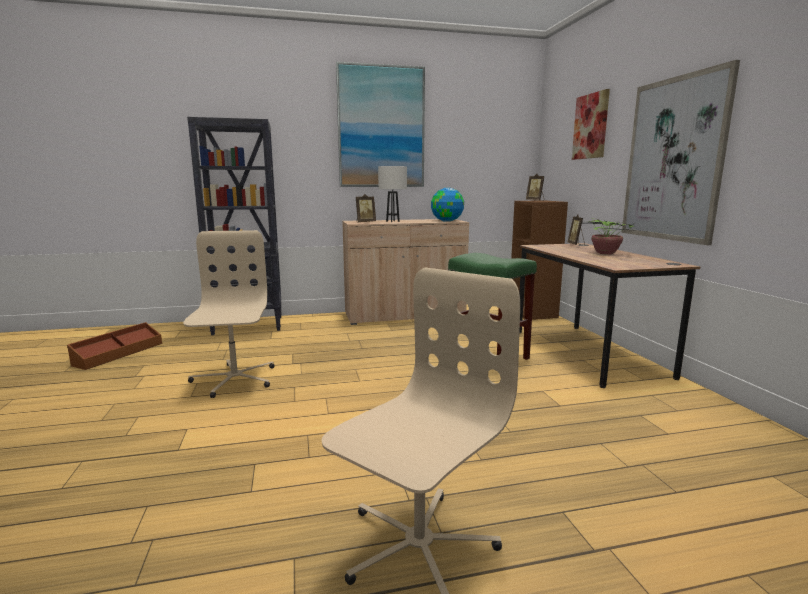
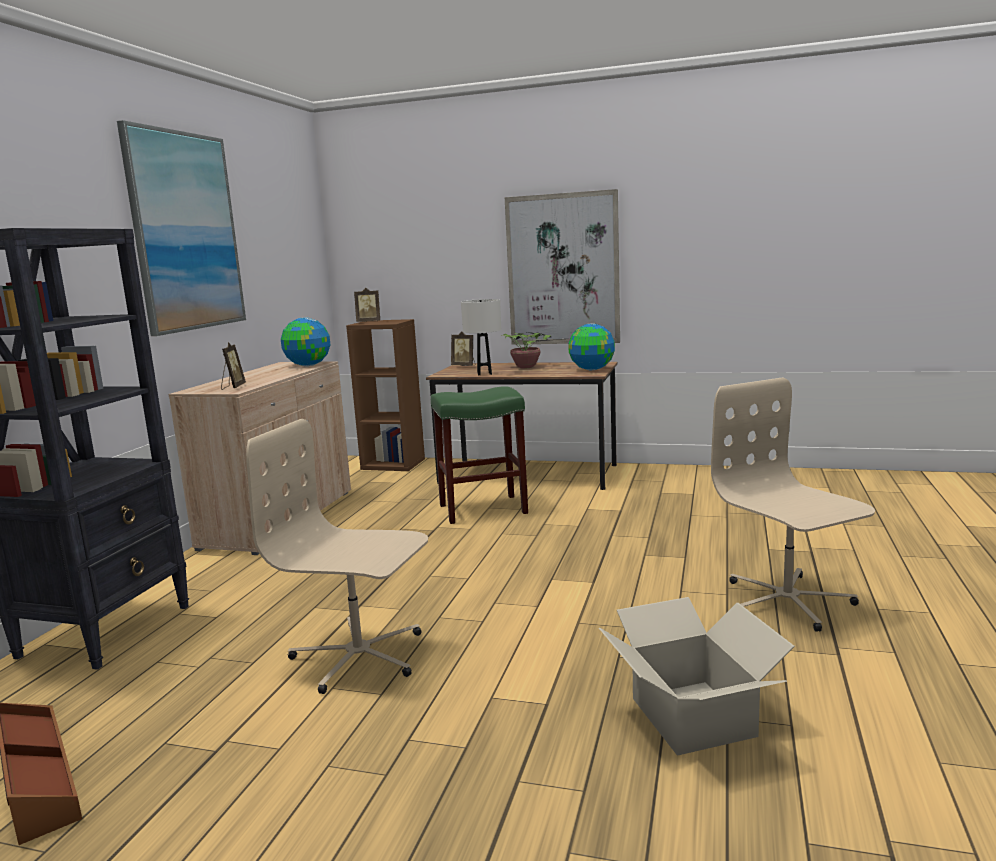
camera: 60 degrees left, 0 degrees up
(154, 518) = (691, 717): none -> cardboard box
(392, 221) = (253, 379): white table lamp -> white table lamp (484, 374)
(591, 126) = (433, 231): picture -> none
(638, 265) = (592, 369): none -> globe

